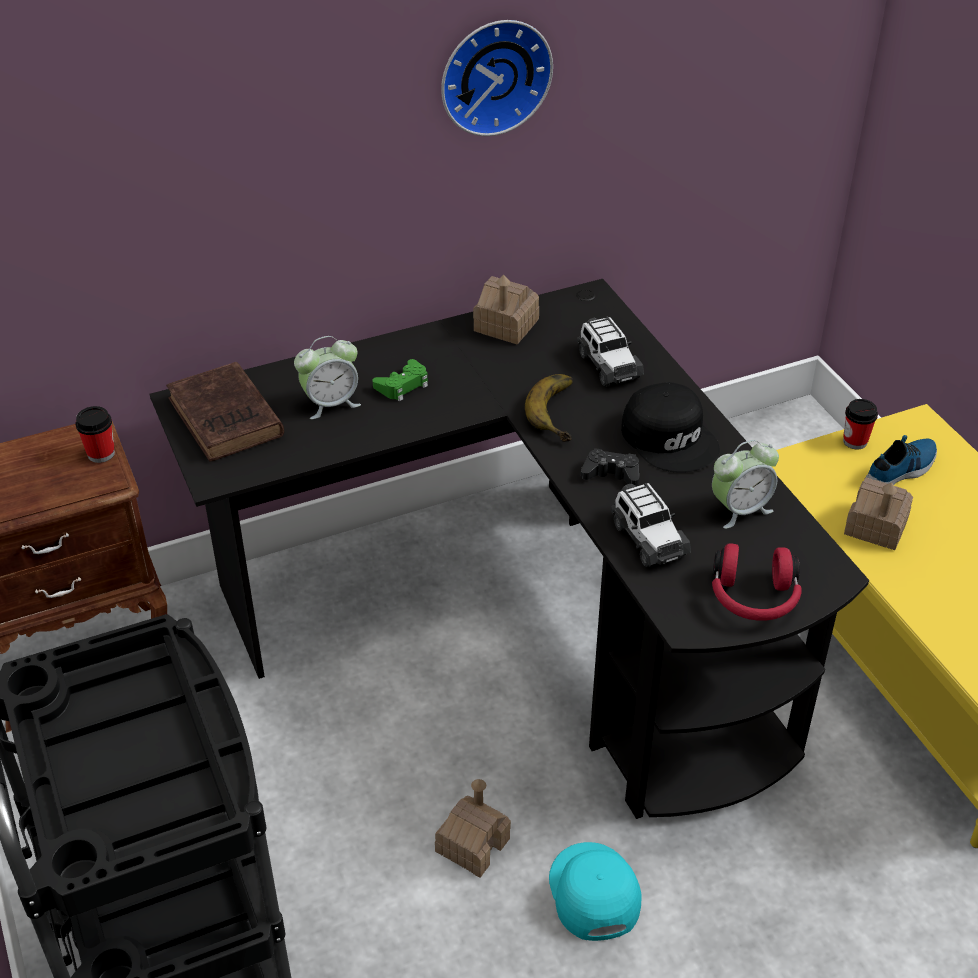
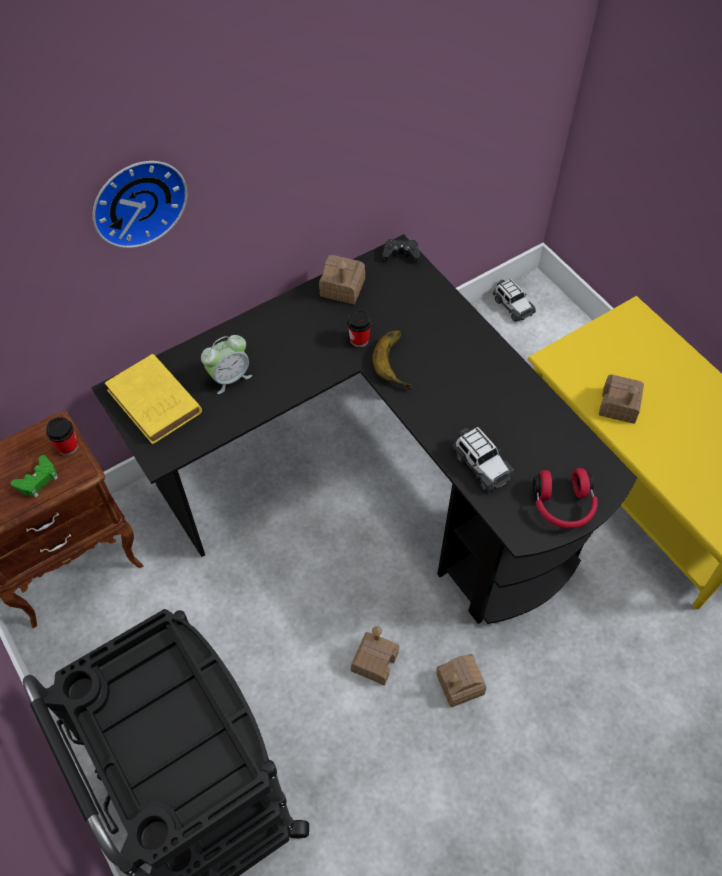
camera: 10 degrees left, 15 degrees up
(227, 419) = (156, 403): brown book -> yellow book
(403, 385) = (279, 353): green game controller -> green game controller (38, 480)
(493, 74) = (321, 114): wall clock -> wall clock (137, 200)
(592, 893) = (459, 684): turquoise cap -> toy house
(608, 365) = (423, 314): toy car -> toy car (512, 306)
(611, 474) = (445, 412): black game controller -> black game controller (401, 254)
(670, 437) = (480, 374): black cap -> none
(740, 510) = (540, 430): alarm clock -> none
(855, 441) = (593, 335): cup -> cup (359, 340)
(902, 469) = (629, 355): shoe -> none

